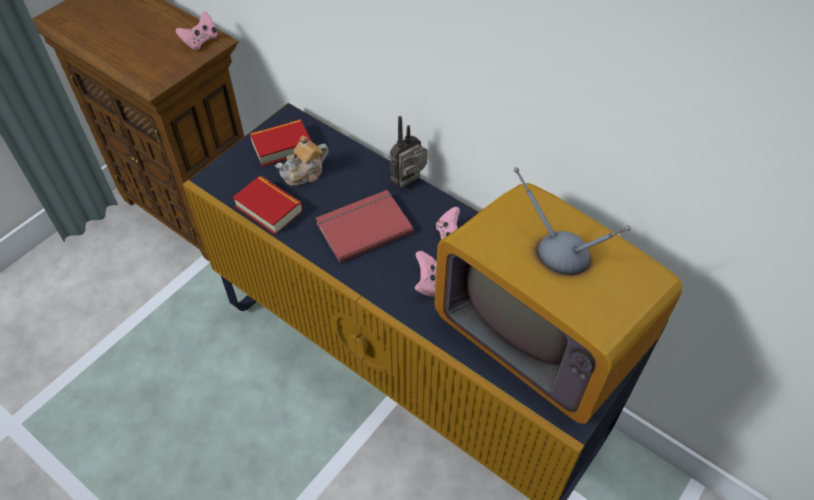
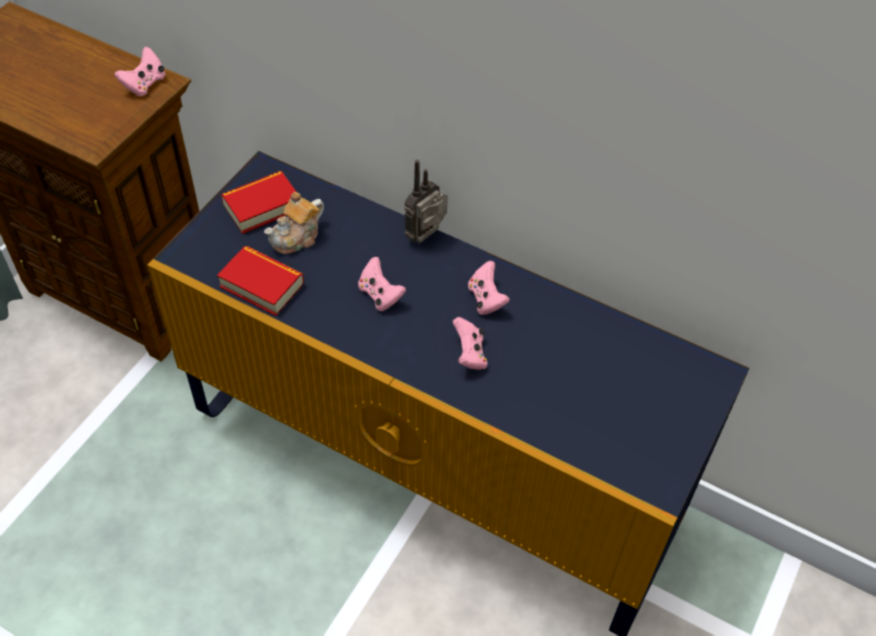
camera: 10 degrees left, 0 degrees up
(362, 226) = (380, 295): red book -> pink game controller
(542, 333) = (611, 398): television -> none

